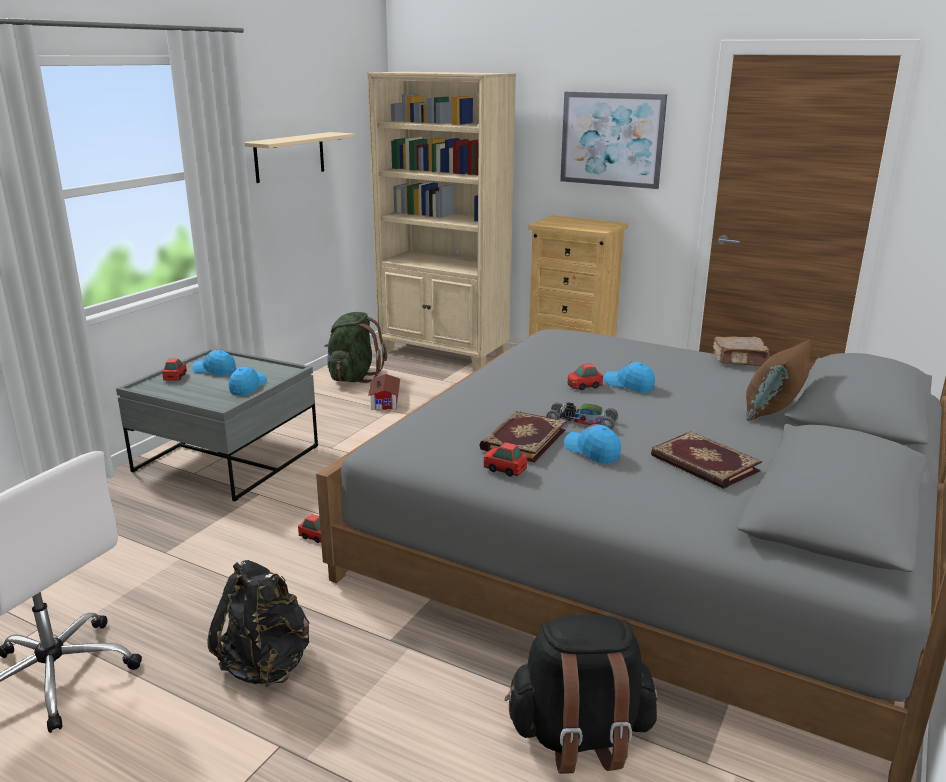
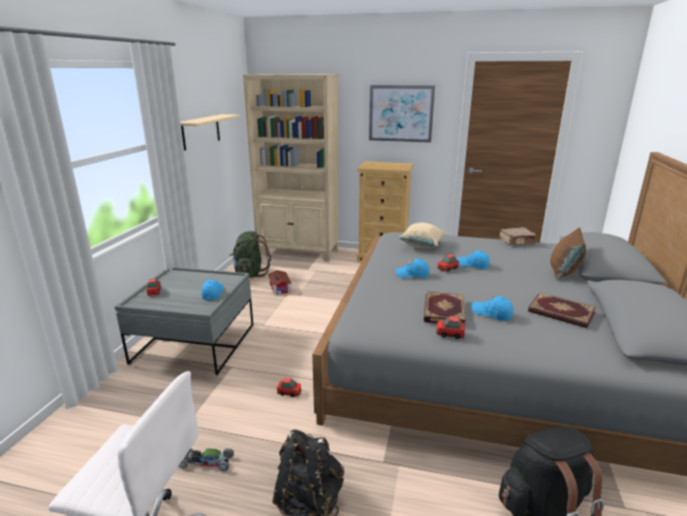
camera: 15 degrees left, 0 degrees up
(215, 370) = (180, 283): blue cap -> blue cap (412, 274)
(576, 351) = (422, 246): none -> beige pillow
(581, 422) = (467, 293): toy car -> toy car (206, 462)

